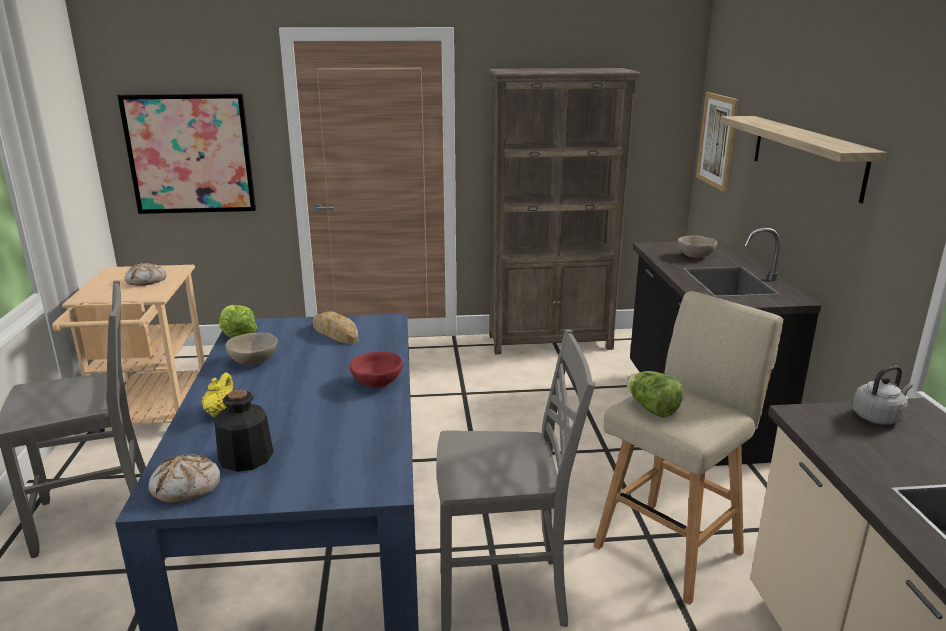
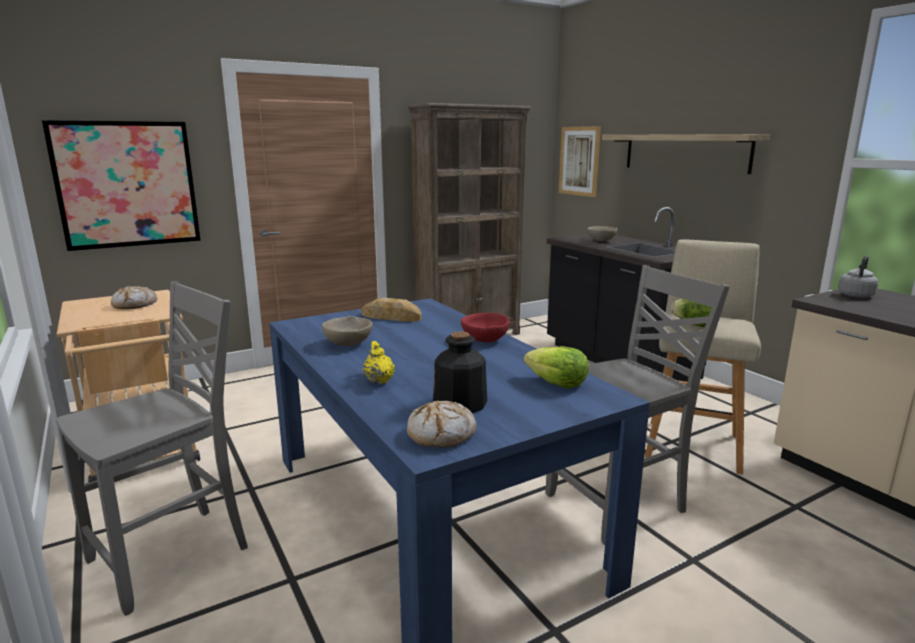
camera: 25 degrees left, 5 degrees down
(237, 333) = (297, 329): lettuce -> lettuce (557, 383)

